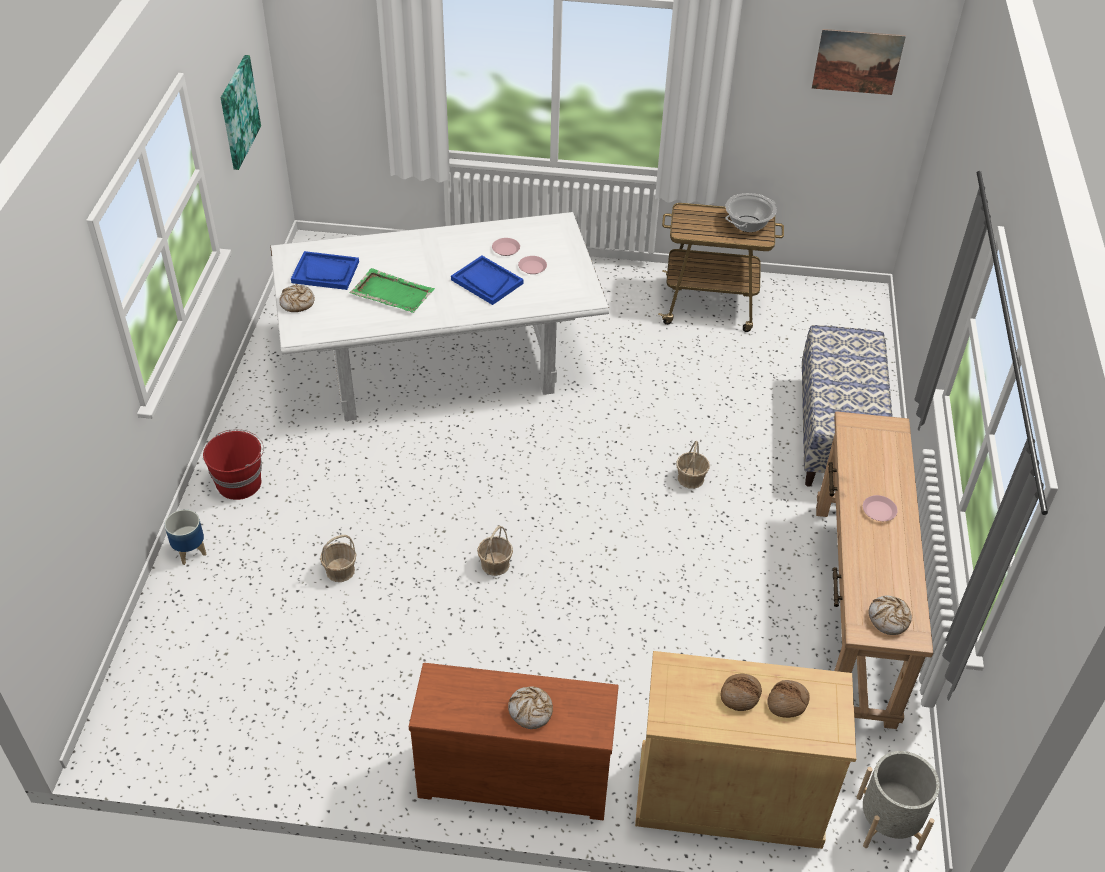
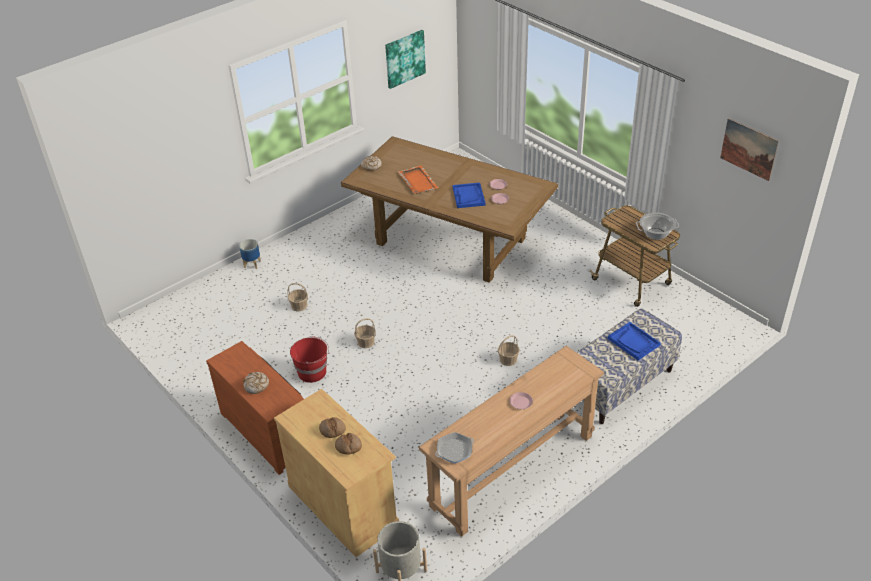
camera: 45 degrees right, 5 degrees down
(240, 483) = (303, 247): red bucket -> red bucket (313, 372)
(325, 272) = (400, 158): blue tray -> blue tray (633, 342)
(391, 293) = (417, 181): green tray -> orange tray
(442, 364) = (451, 241): white dining table -> brown dining table
(889, 619) = (454, 450): bread -> frying pan

